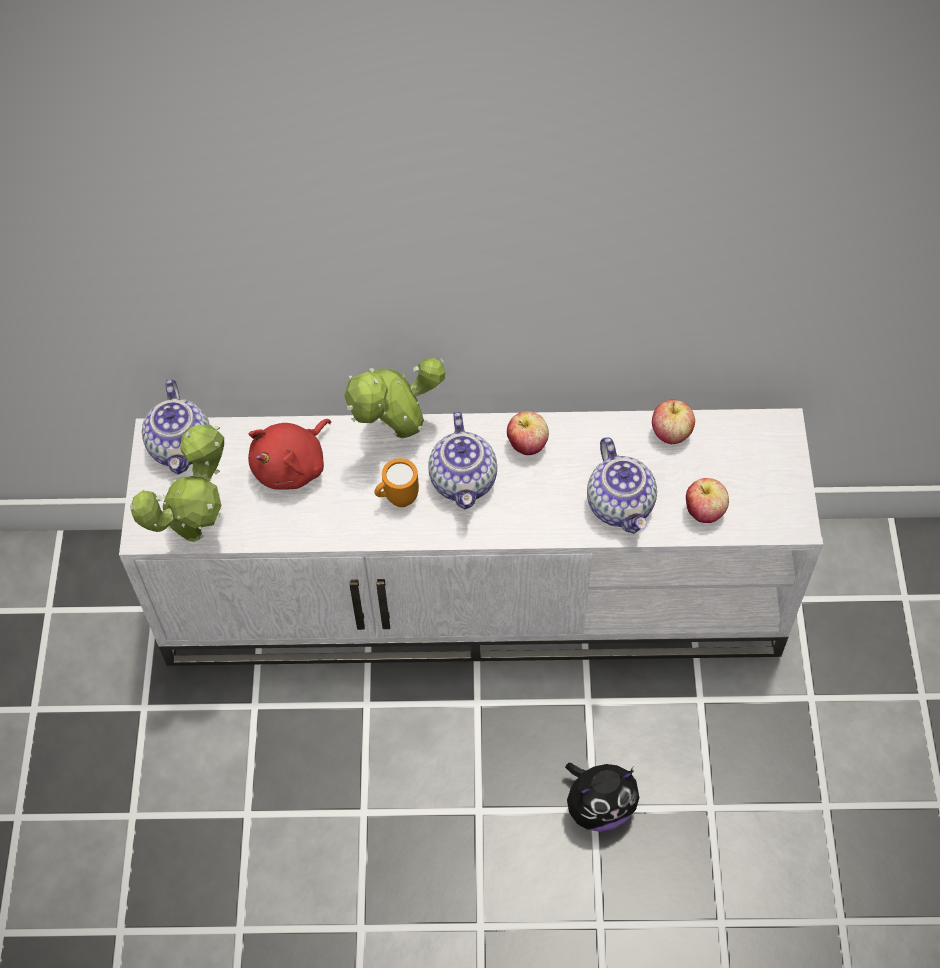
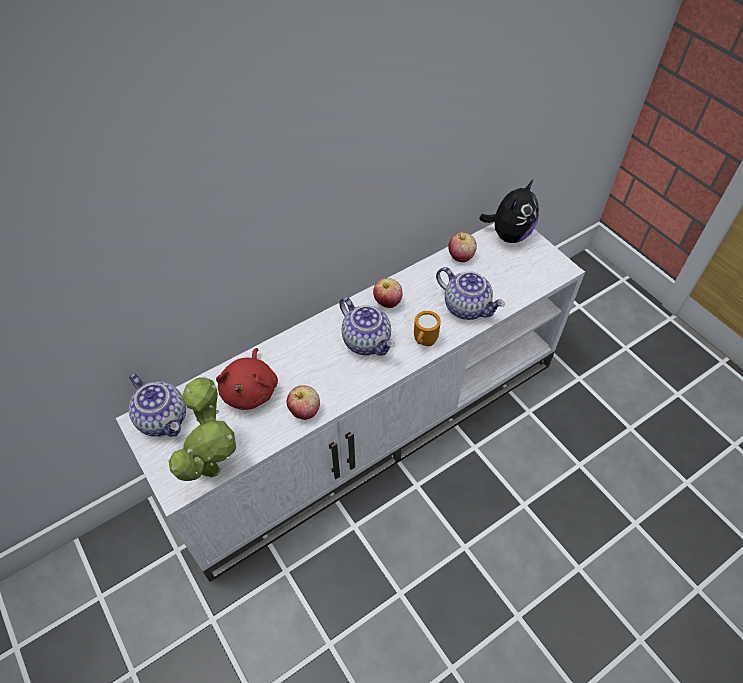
camera: 35 degrees left, 5 degrees down
(397, 499) = (334, 373): orange mug -> orange mug (423, 342)
(398, 436) = (306, 337): potted plant -> none
(599, 806) = (525, 501): plush toy -> plush toy (509, 235)
(704, 512) = (513, 287): apple -> apple (305, 411)

